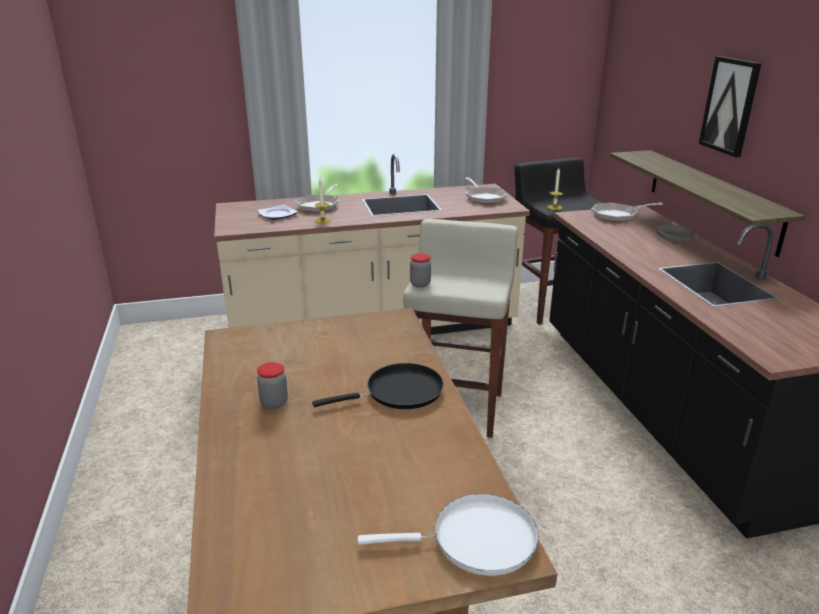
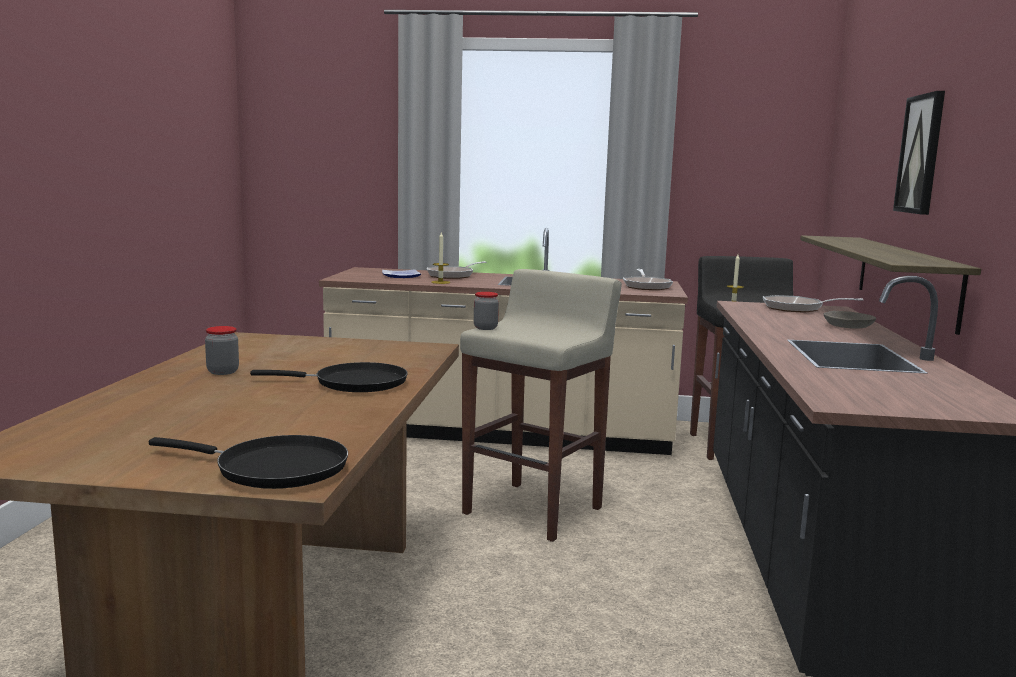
camera: 20 degrees right, 15 degrees down
(476, 540) = (274, 468): white frying pan -> black frying pan

